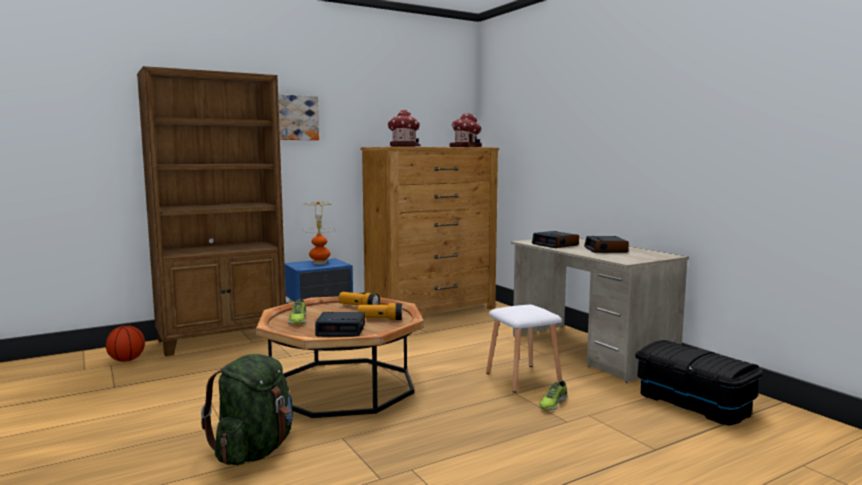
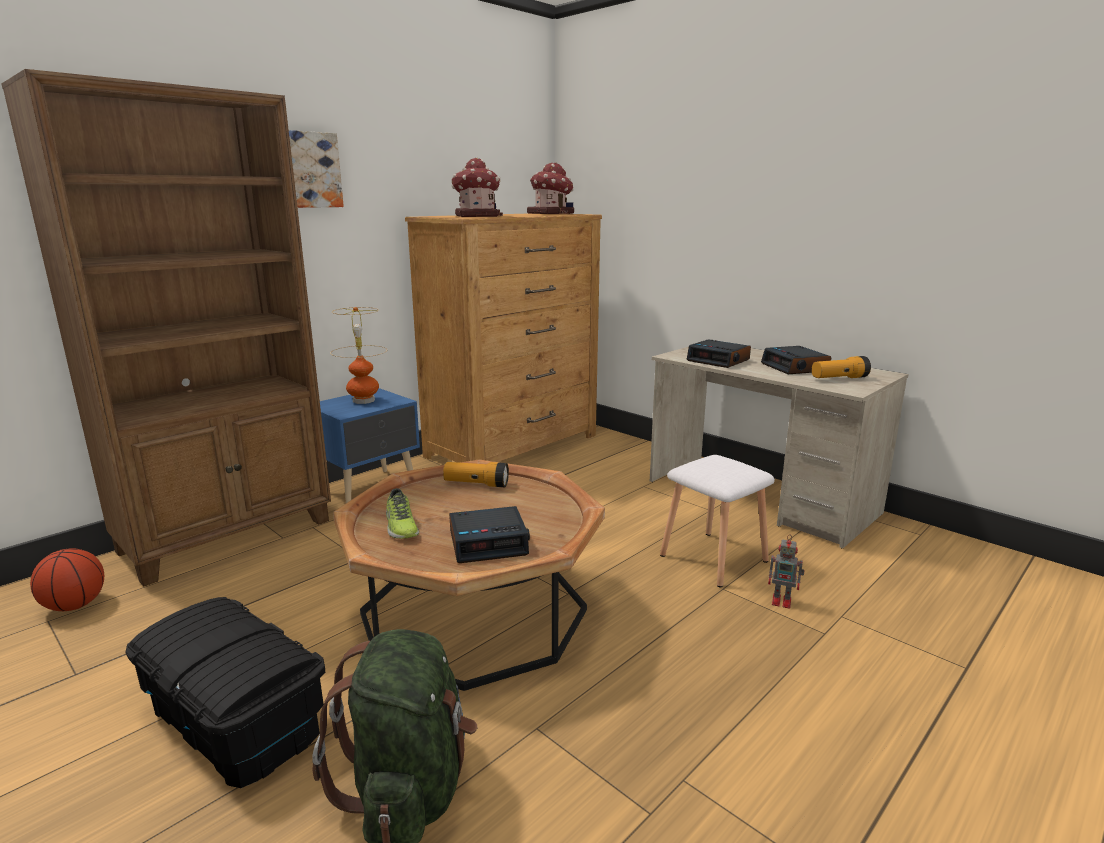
camera: 15 degrees left, 10 degrees up
(380, 319) = (530, 509): flashlight -> flashlight (839, 378)
(552, 403) = (783, 601): shoe -> toy robot
(693, 403) = (943, 573): black storage box -> black storage box (234, 720)

